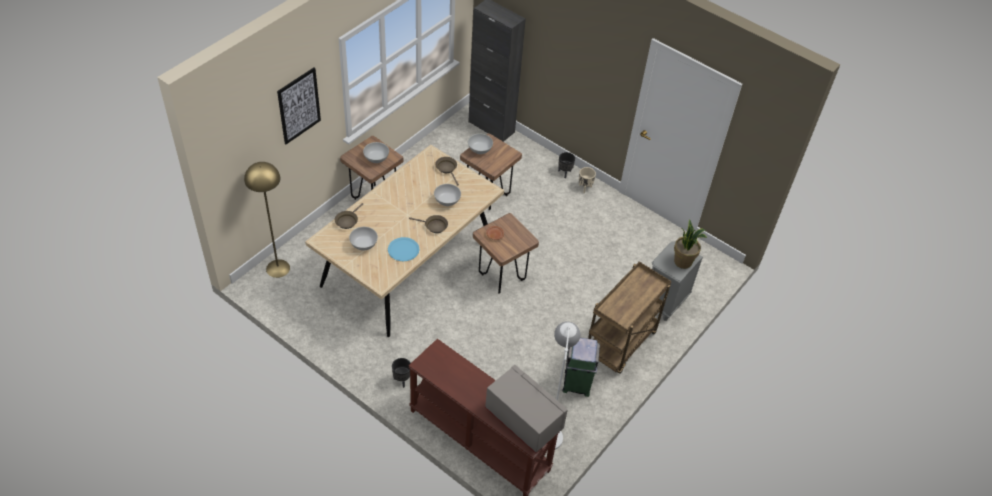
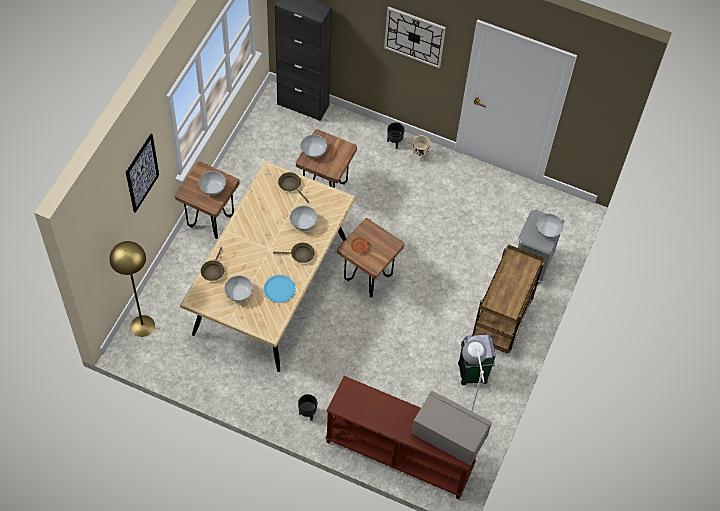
camera: 15 degrees left, 10 degrees up
(594, 56) = (414, 36): none -> wall clock
(683, 262) = (547, 231): potted plant -> white bowl

